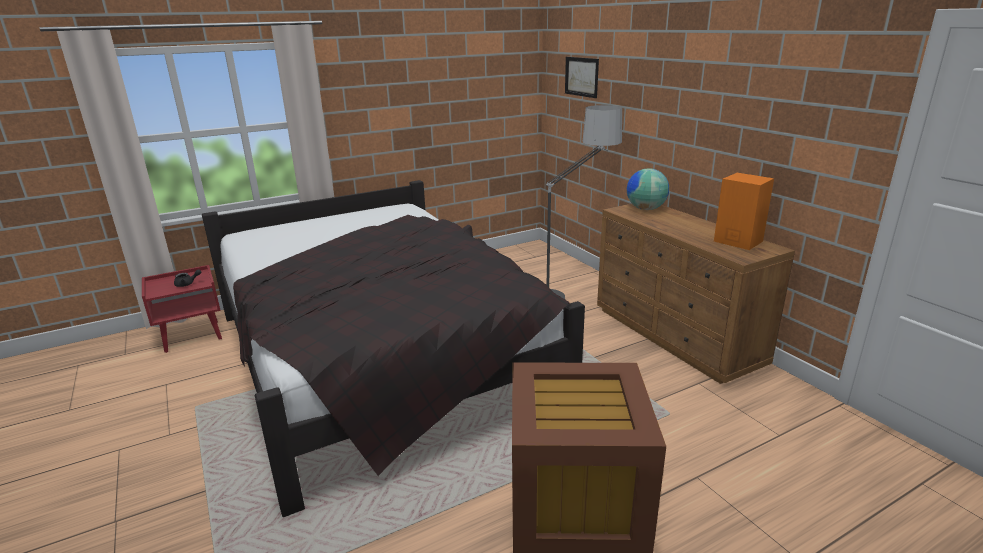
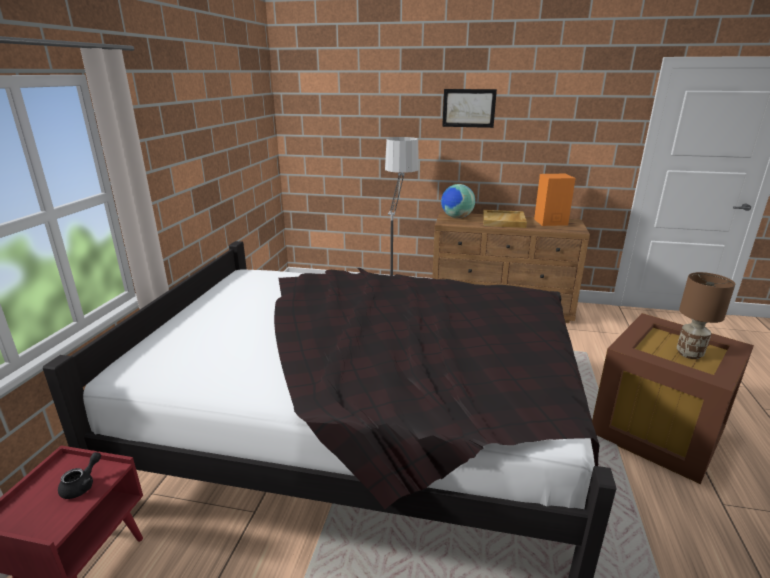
camera: 50 degrees left, 0 degrees up
(581, 76) = (339, 115): picture -> picture (468, 108)
(581, 412) = (690, 354): none -> brown table lamp
(684, 225) = (504, 221): none -> beige tray

